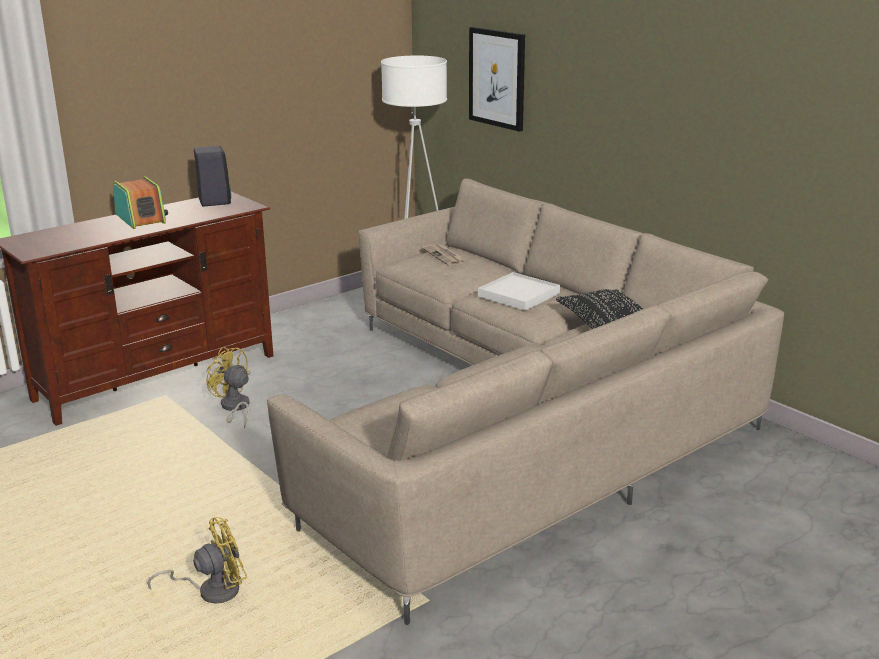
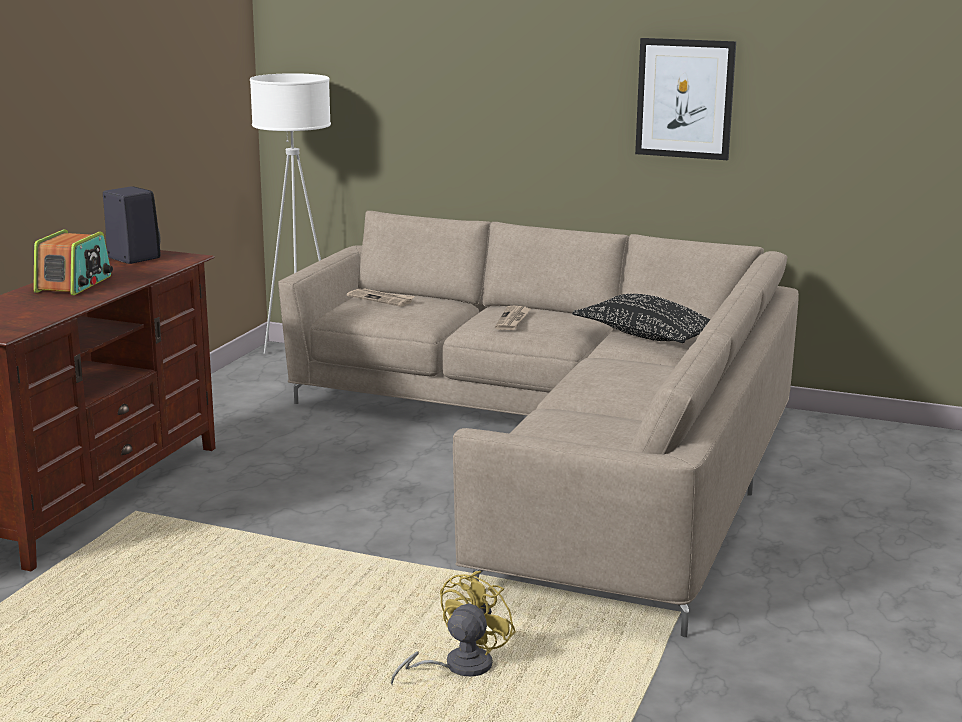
camera: 30 degrees left, 5 degrees down
(141, 219) = (74, 284): radio -> radio turned 75 degrees clockwise
(234, 408) = (241, 505): yellow fan -> none
(497, 78) = (397, 91): picture -> picture (685, 98)
(518, 295) = (513, 320): white tray -> newspaper

